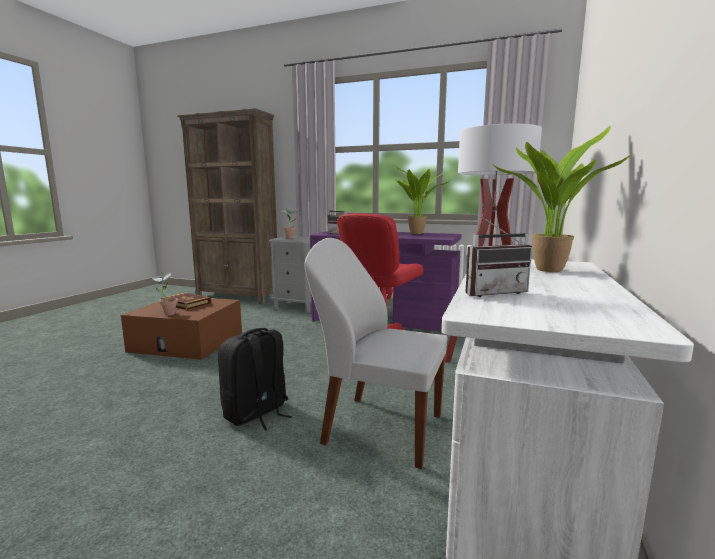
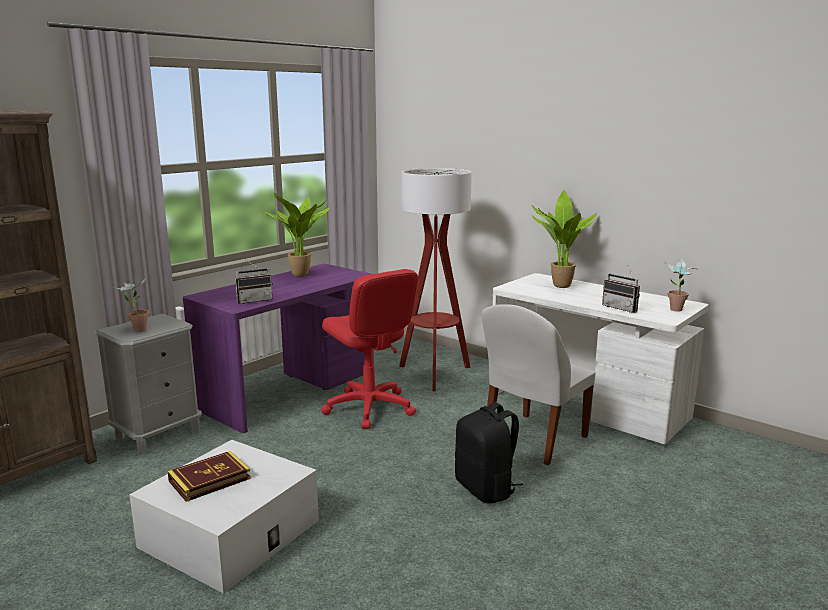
camera: 70 degrees left, 5 degrees up
(166, 314) = (256, 494): potted plant -> potted plant (675, 311)
(187, 341) = (230, 533): brown storage box -> white storage box
(492, 292) = (622, 308): radio -> radio turned 135 degrees clockwise

